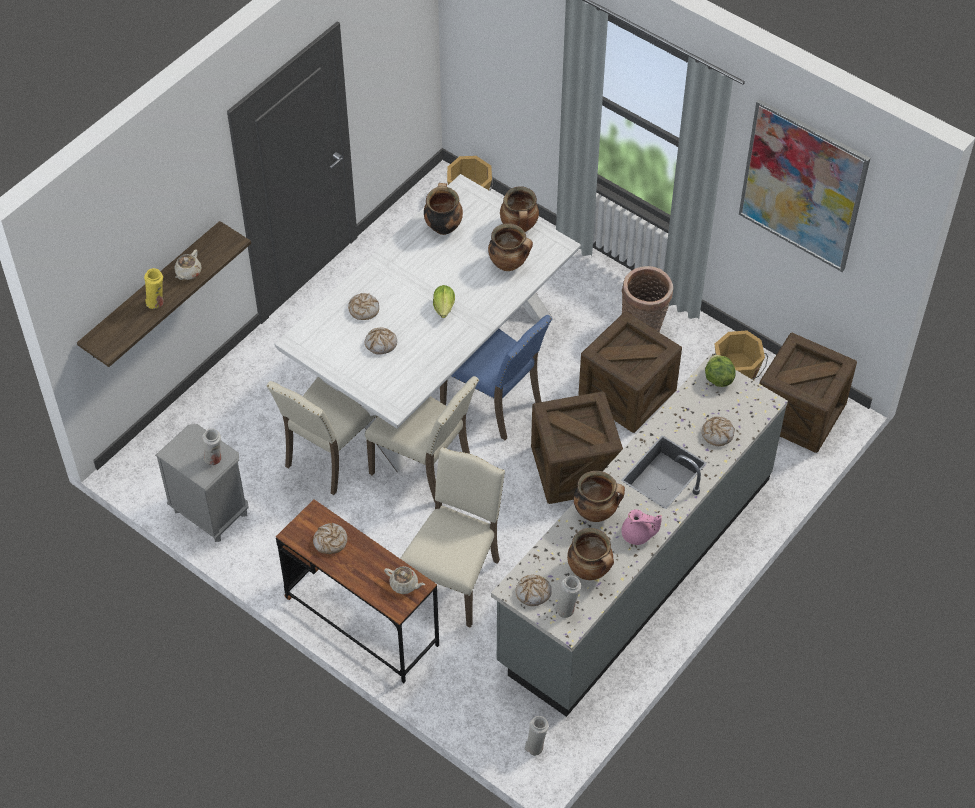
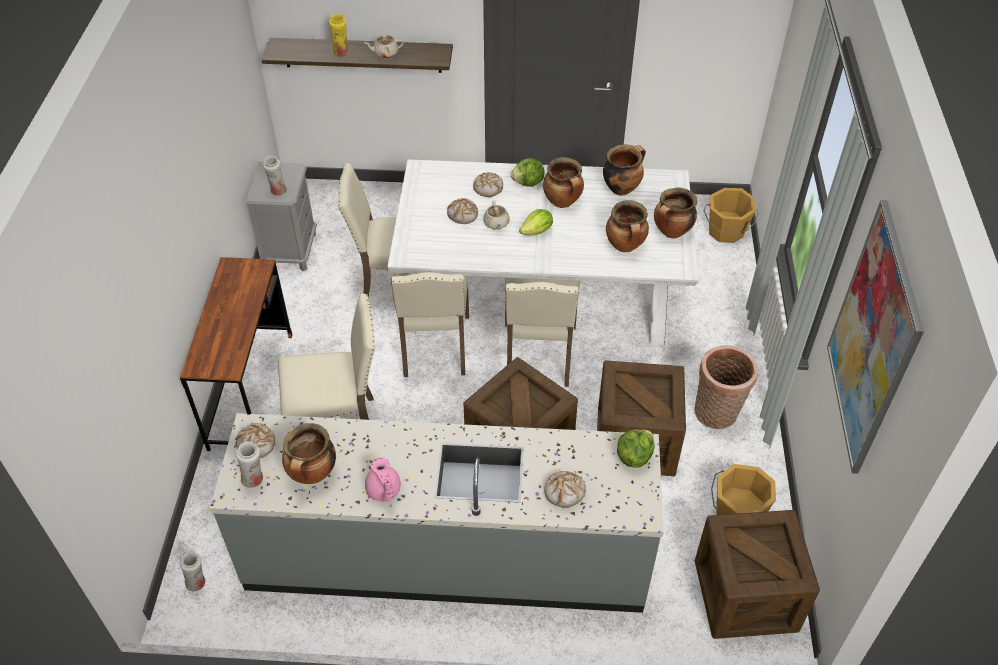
camera: 55 degrees right, 5 degrees down
(330, 541) = (237, 290): bread -> none
(382, 280) = (528, 183): none -> lettuce
(404, 584) = (224, 359): beige teapot -> beige teapot (496, 224)
(494, 403) = (538, 356): blue chair -> beige chair
(596, 512) = (387, 443): cooking pot -> cooking pot (563, 202)

